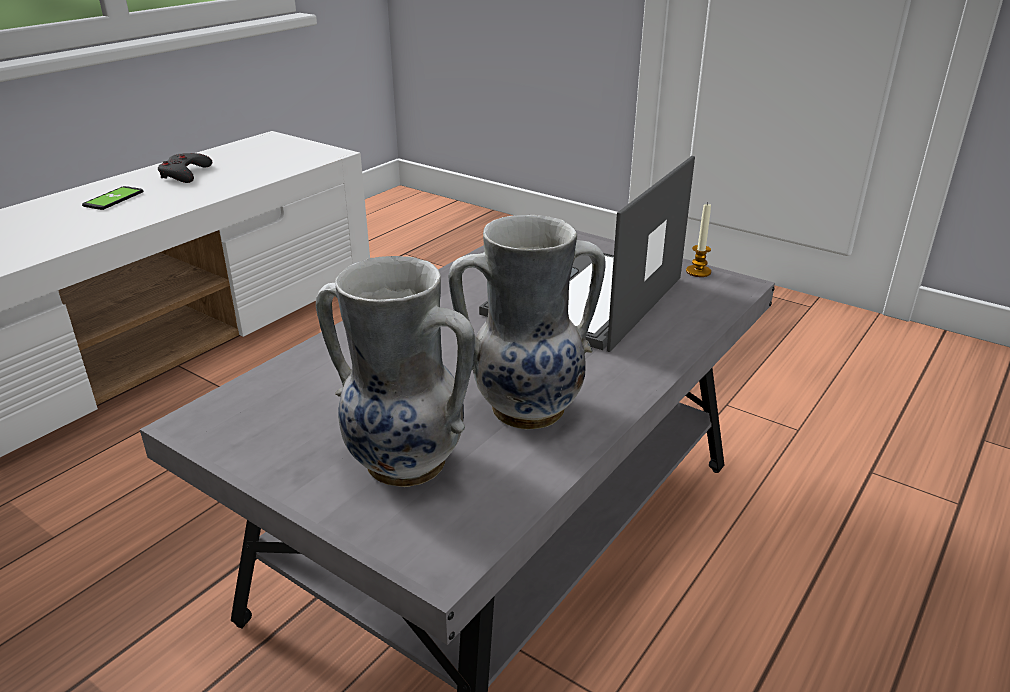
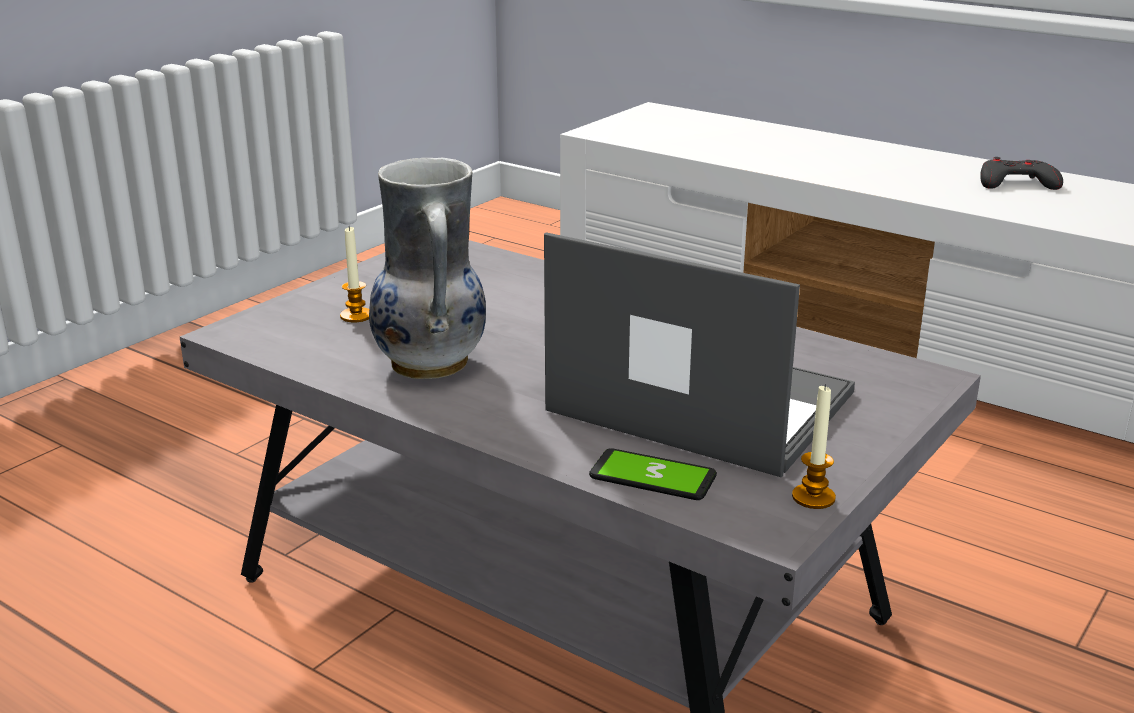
camera: 90 degrees right, 5 degrees down
(114, 199) = (909, 167): phone -> phone (652, 477)
(404, 465) = (356, 316): vase -> candle

